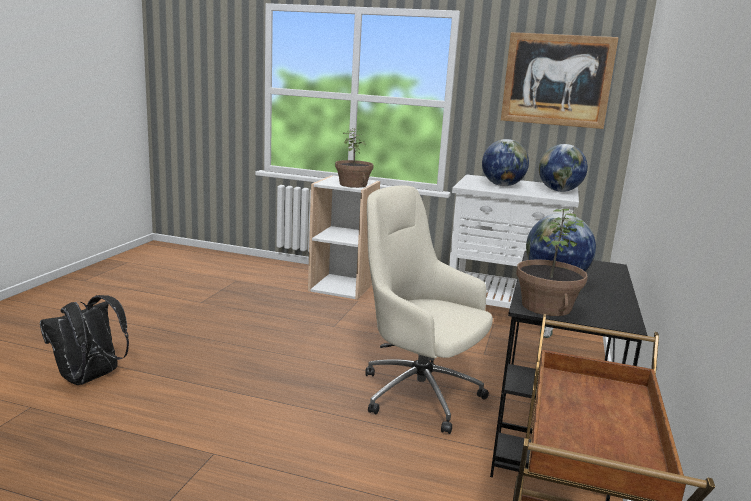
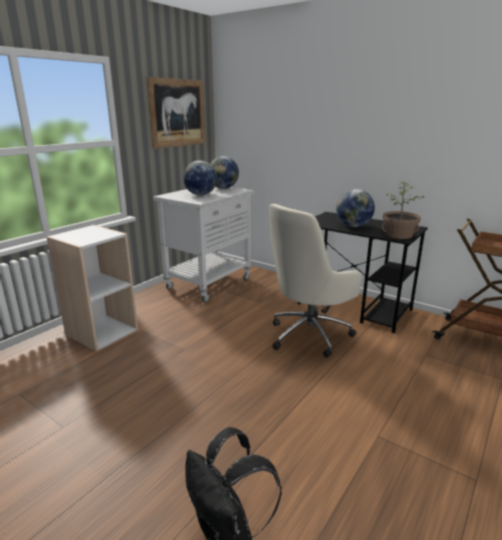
camera: 70 degrees left, 5 degrees up
(353, 185) = (102, 234): potted plant -> none

